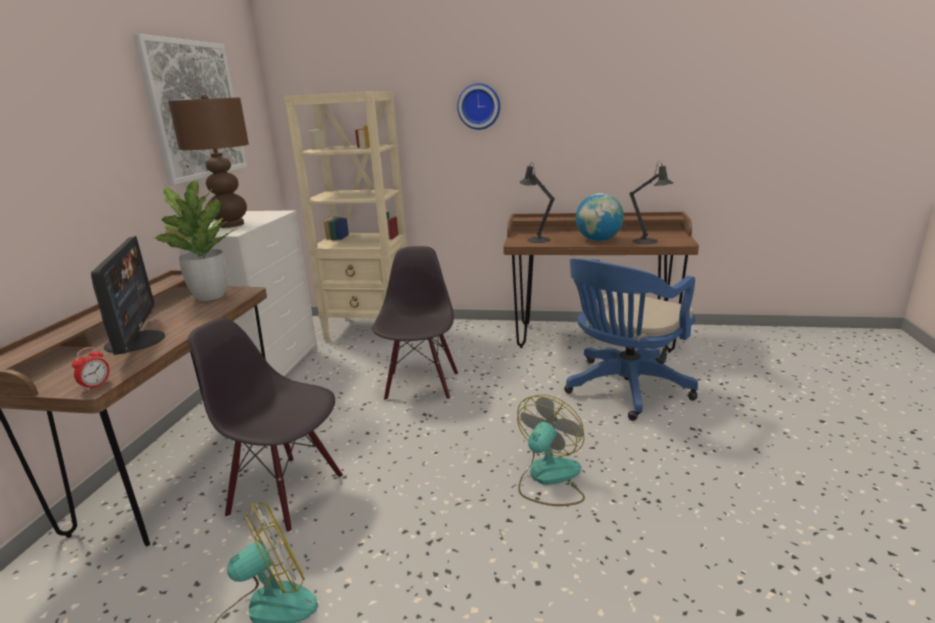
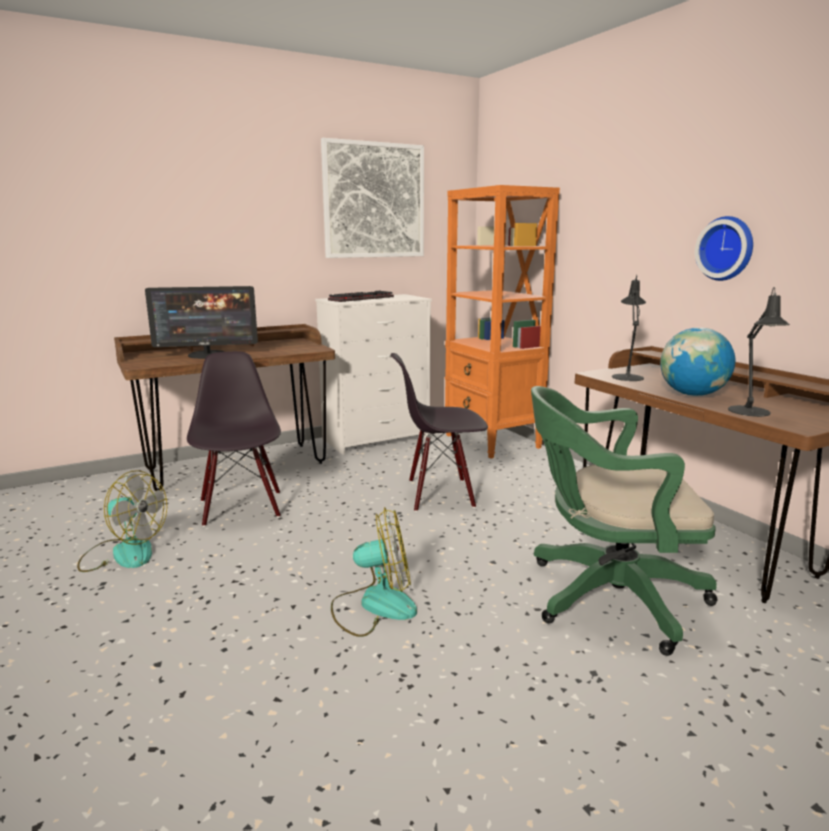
camera: 50 degrees right, 5 degrees down
(96, 385) = (141, 365): alarm clock -> none
(136, 341) = (207, 355): monitor -> monitor turned 45 degrees clockwise
(210, 296) = (297, 346): potted plant -> none
(230, 225) = (361, 298): brown table lamp -> keyboard
(370, 330) = (492, 442): beige bookcase -> orange bookcase
(421, 385) = (439, 494): black chair -> black chair turned 150 degrees counterclockwise
(479, 106) = (637, 206): wall clock -> wall clock (727, 248)
(624, 389) = (606, 597): blue office chair -> green office chair

